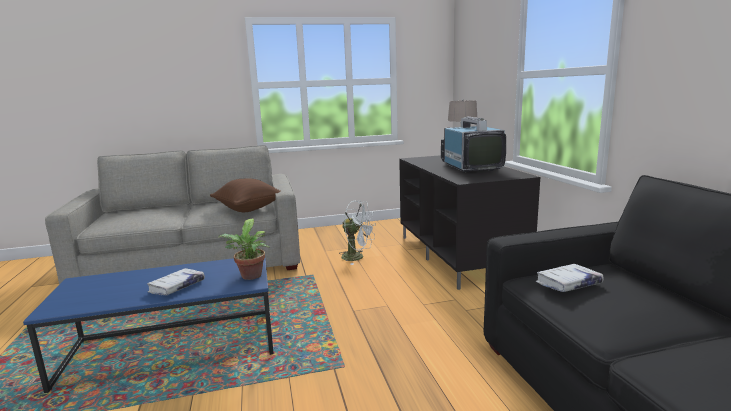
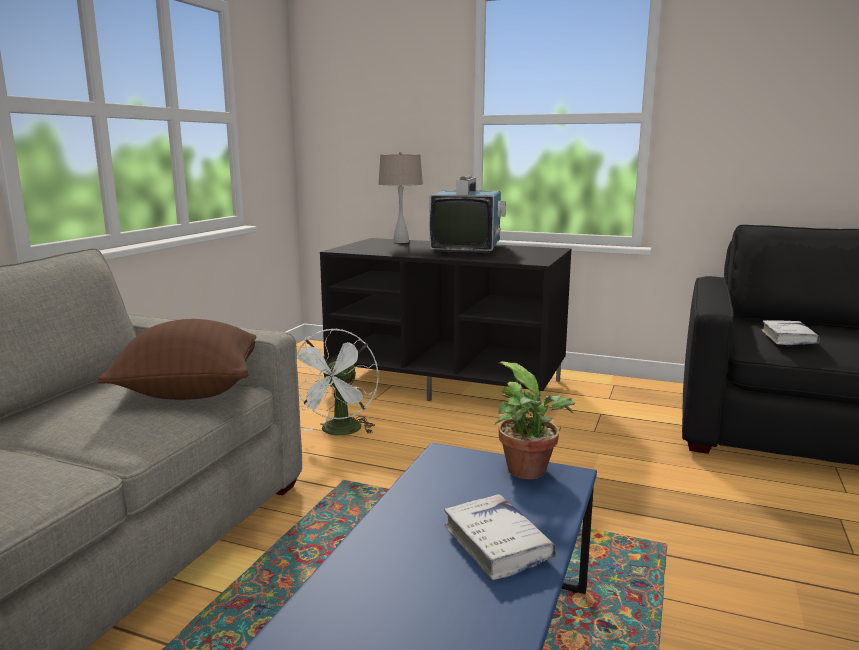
camera: 55 degrees left, 0 degrees up
(357, 257) = (339, 432): white fan -> white fan turned 135 degrees clockwise
(470, 167) = (467, 249): television -> television turned 75 degrees clockwise

